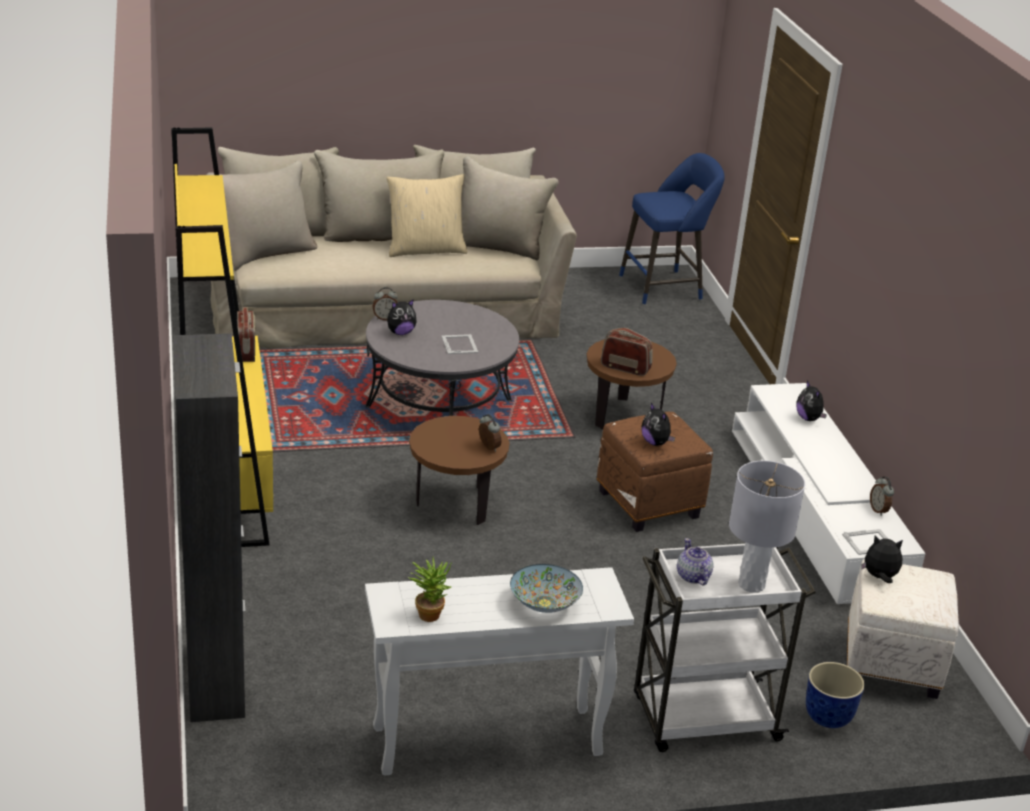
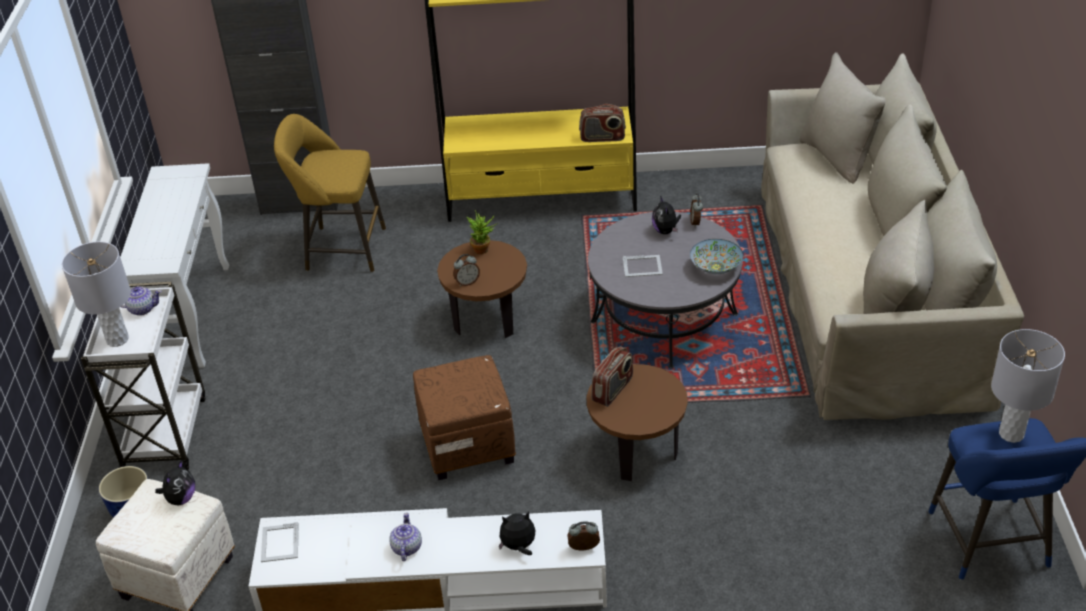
camera: 105 degrees right, 10 degrees up
(330, 627) = (340, 249): none -> yellow stool
(425, 249) = (867, 254): beige pillow -> none
(429, 612) = (165, 187): potted plant -> potted plant (484, 250)
(544, 604) = (150, 236): bowl -> bowl (715, 267)
(656, 443) = (442, 381): plush toy -> none
(659, 199) = (1011, 434): none -> grey table lamp
(839, 471) = (406, 547): none -> teapot
(879, 510) = (331, 567): alarm clock -> alarm clock (584, 549)

